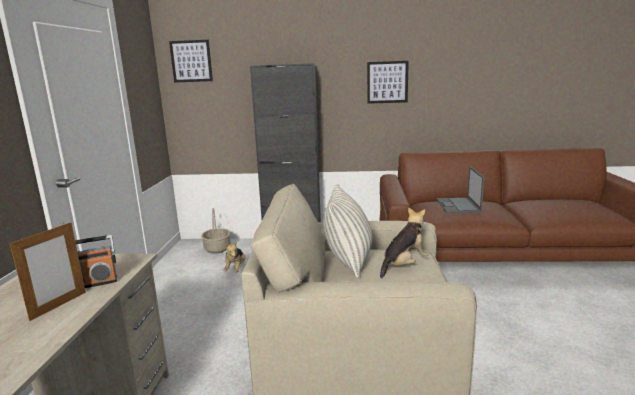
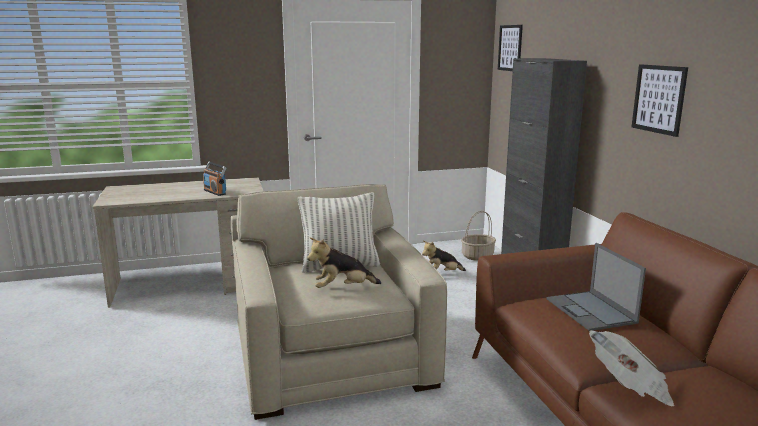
camera: 70 degrees right, 0 degrees up
(59, 305) = (189, 193): picture frame -> none
(404, 265) = (342, 288): plush toy -> plush toy turned 135 degrees clockwise
(458, 205) = (591, 311): laptop -> laptop turned 90 degrees counterclockwise
(548, 215) = (629, 386): none -> newspaper

